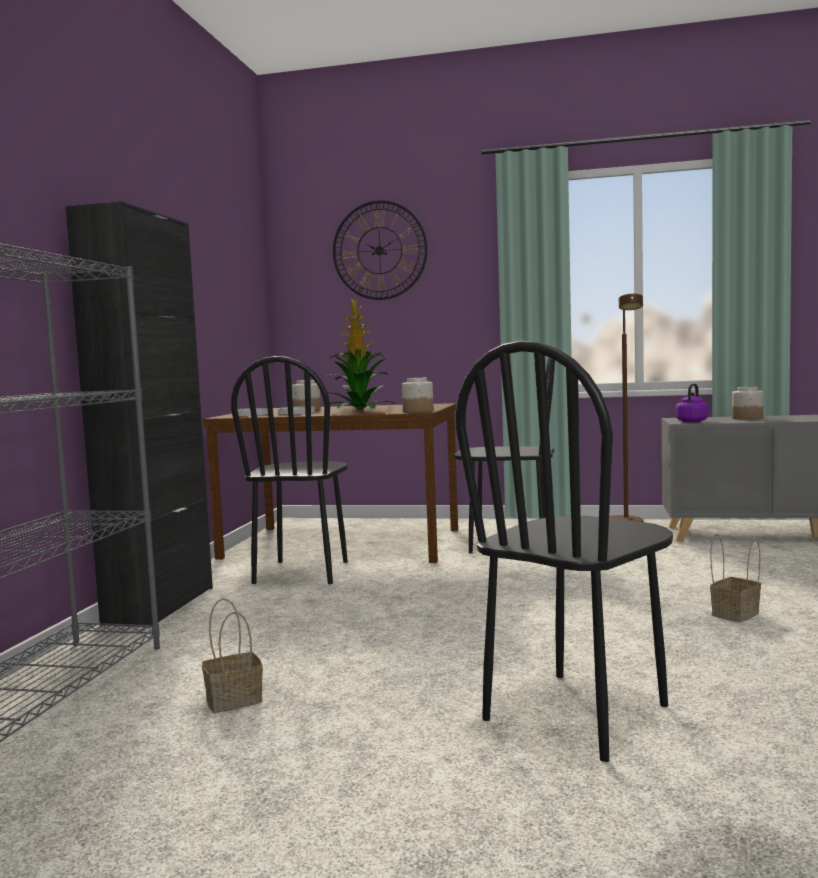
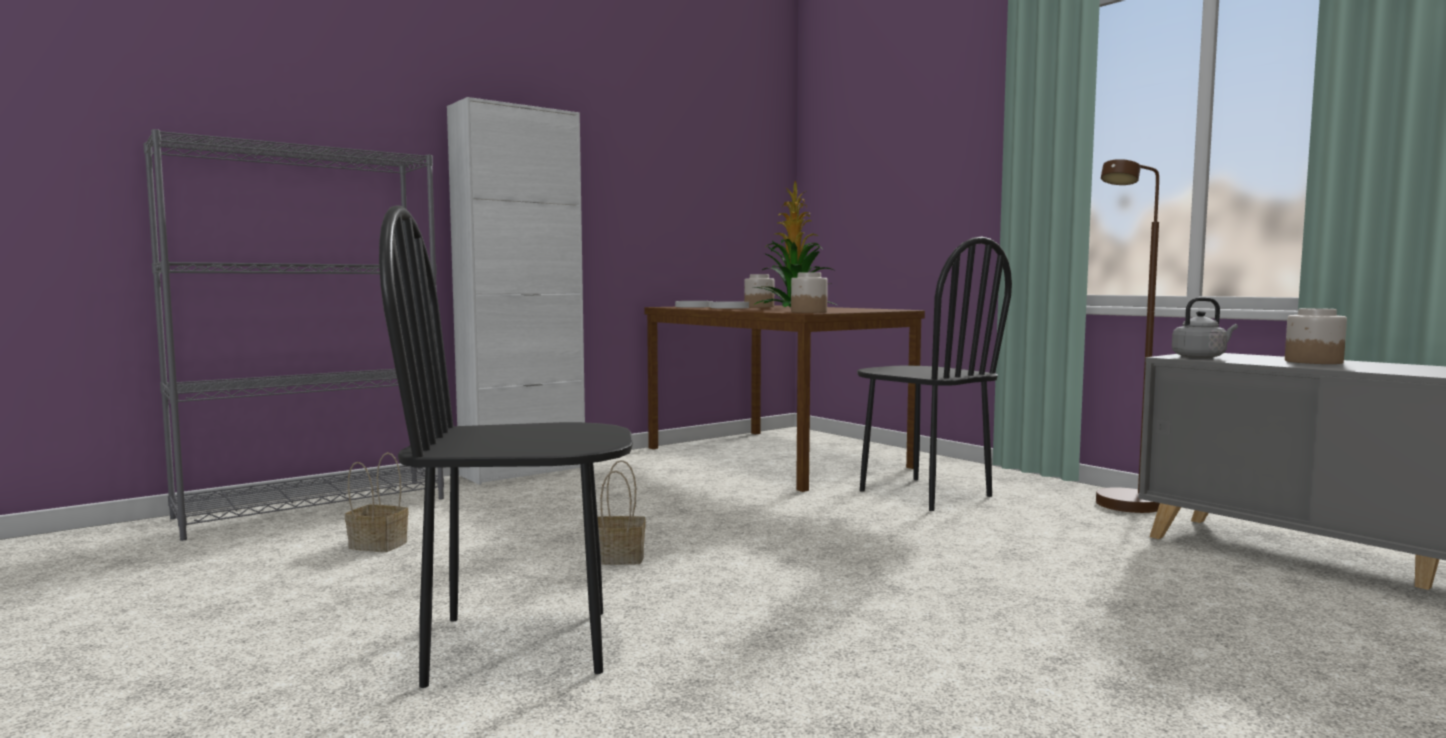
camera: 40 degrees right, 0 degrees up
(160, 605) = (523, 471): black cabinet -> white cabinet
(302, 572) = (676, 472): black chair -> none
(379, 250) = (892, 126): wall clock -> none
(692, 421) = (1201, 357): purple kettle -> grey kettle
(735, 613) = (957, 628): basket -> basket (621, 557)

